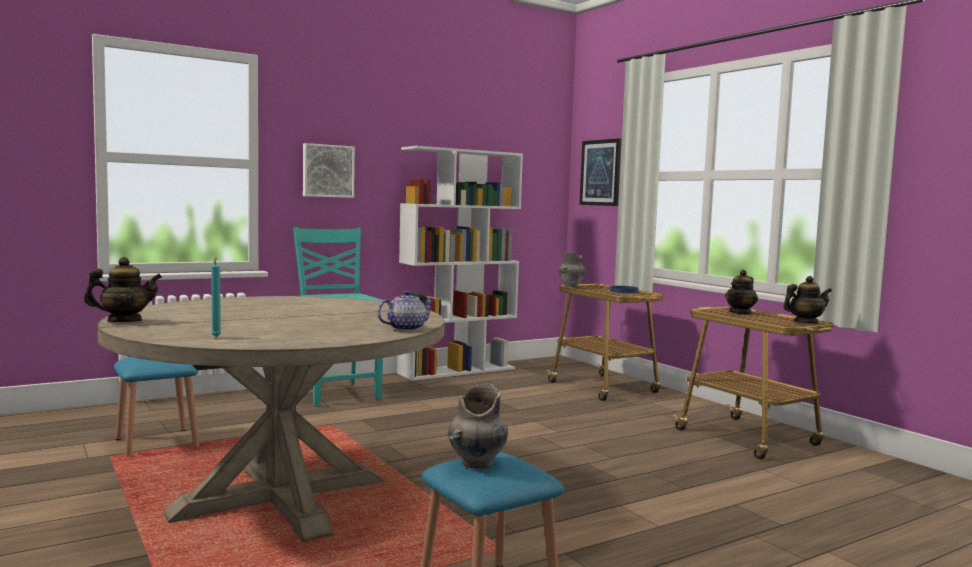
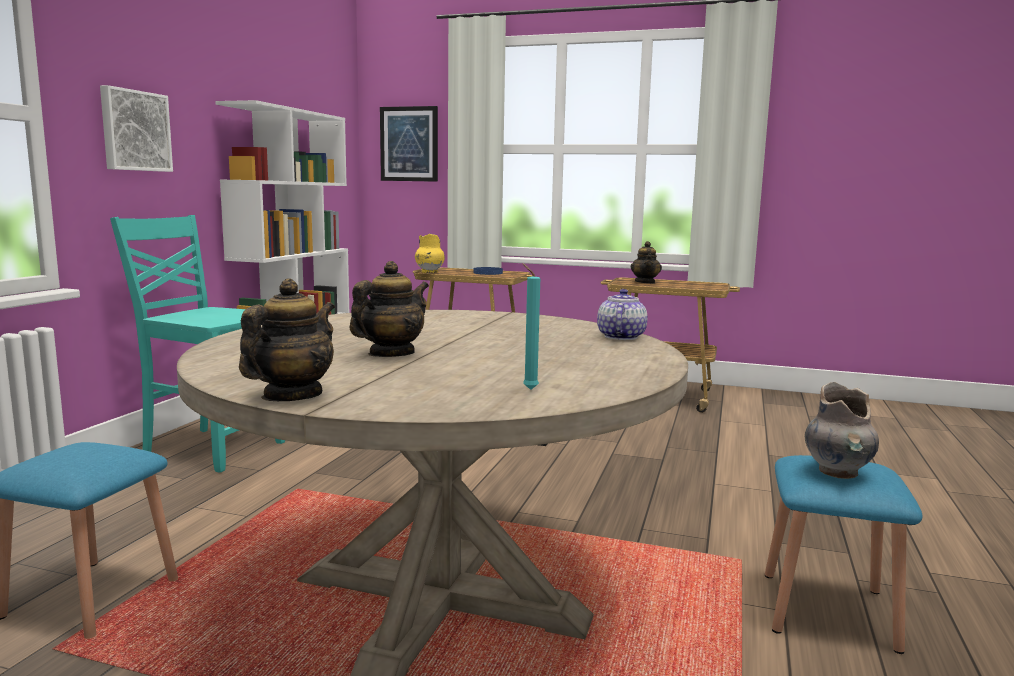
camera: 40 degrees left, 5 degrees up
(571, 286) = (429, 272): grey vase -> yellow vase
(805, 323) = (716, 285): teapot -> teapot (391, 354)

